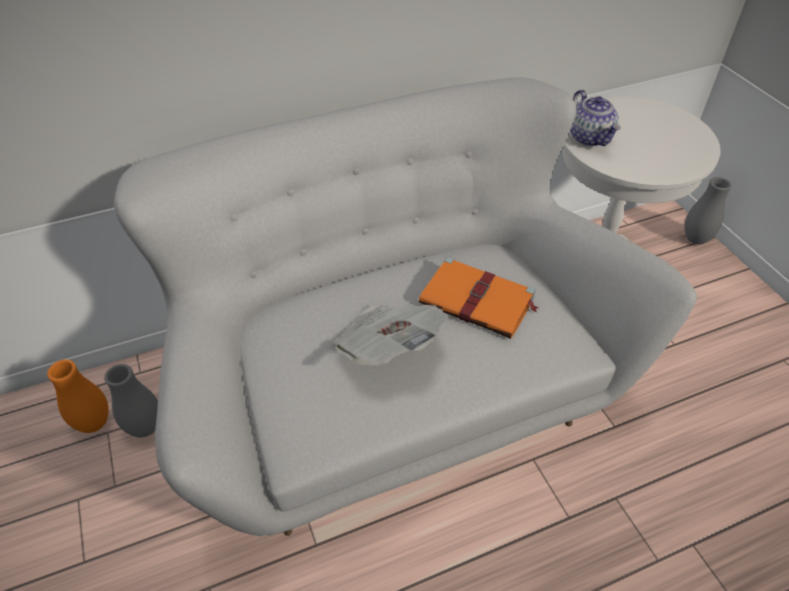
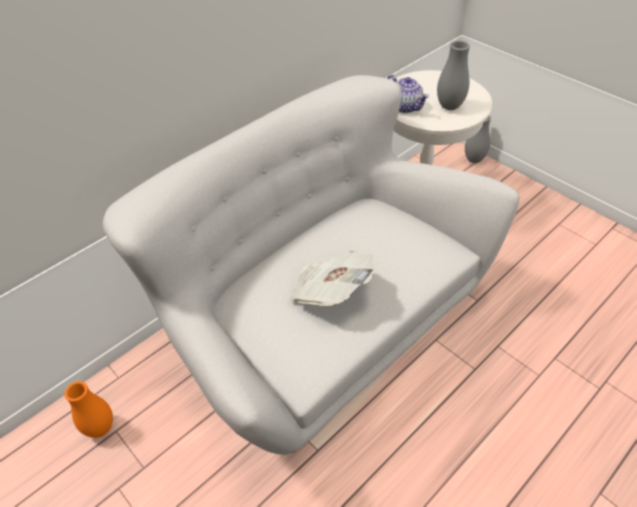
camera: 20 degrees left, 0 degrees up
(145, 428) = (145, 416): grey vase -> grey vase (449, 106)
(478, 301) = (375, 240): orange book -> none

